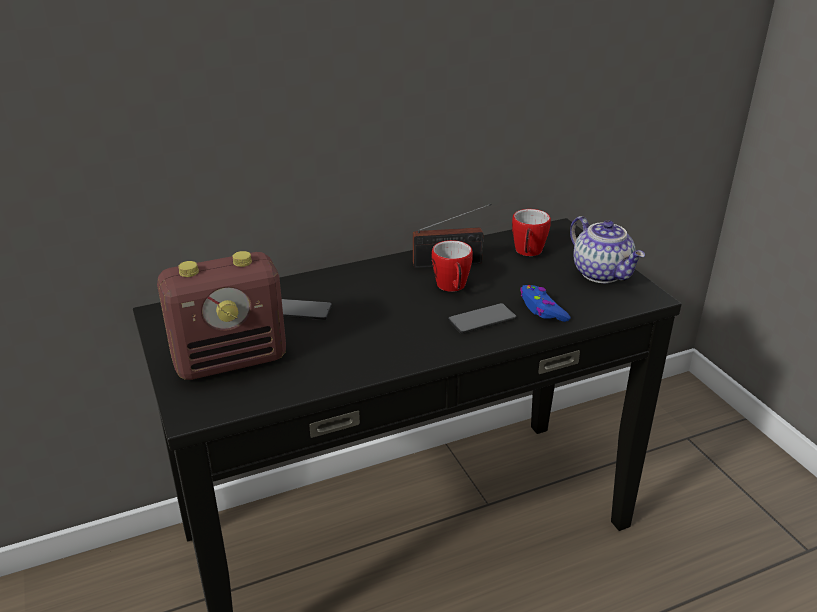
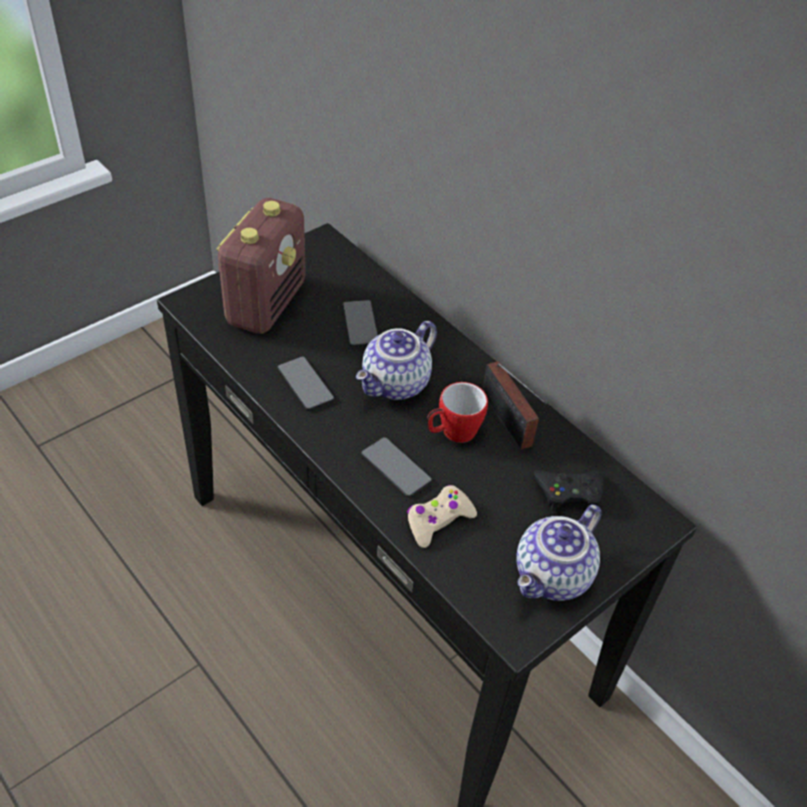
camera: 70 degrees right, 15 degrees up
(231, 360) = (266, 303): radio -> radio turned 120 degrees counterclockwise
(362, 351) = (305, 384): none -> phone
(386, 304) = (396, 385): none -> teapot
(527, 253) = (569, 492): mug -> black game controller
(542, 309) = (438, 520): blue game controller -> beige game controller

